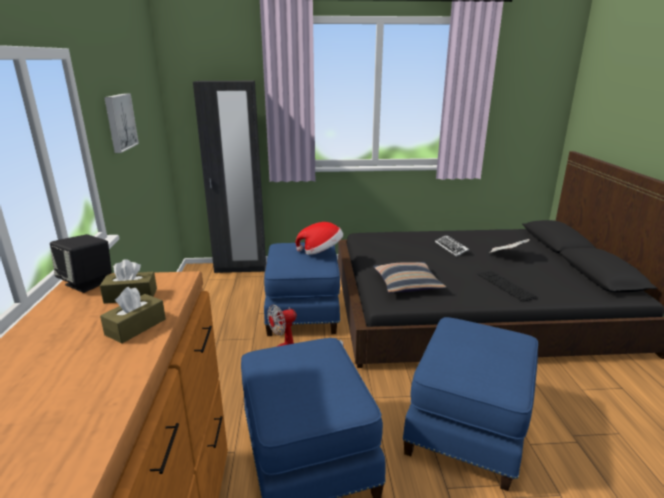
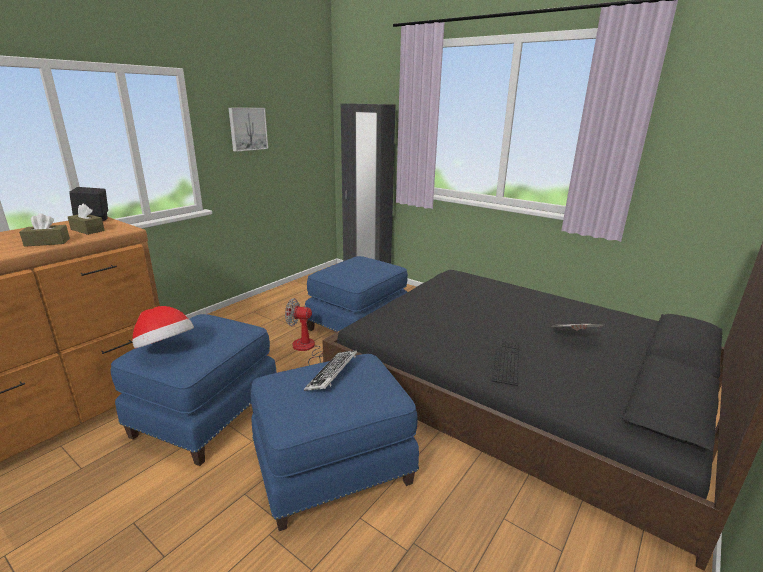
camera: 40 degrees right, 0 degrees up
(321, 252) = (374, 271): hat -> hat (165, 348)
(407, 284) = (409, 322): pillow -> none
(451, 248) = (520, 310): keyboard -> keyboard (332, 374)

